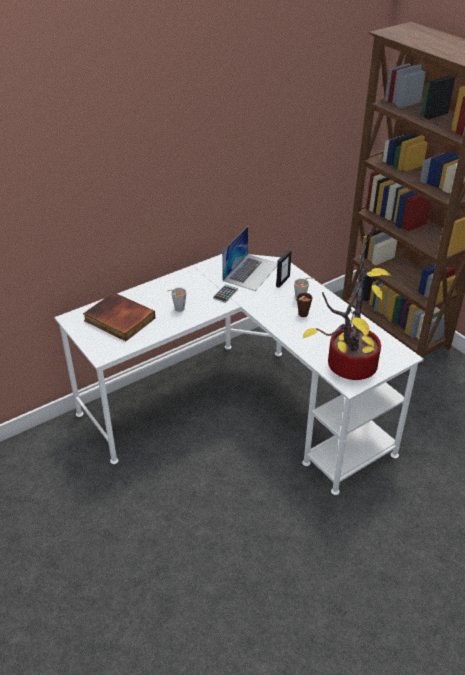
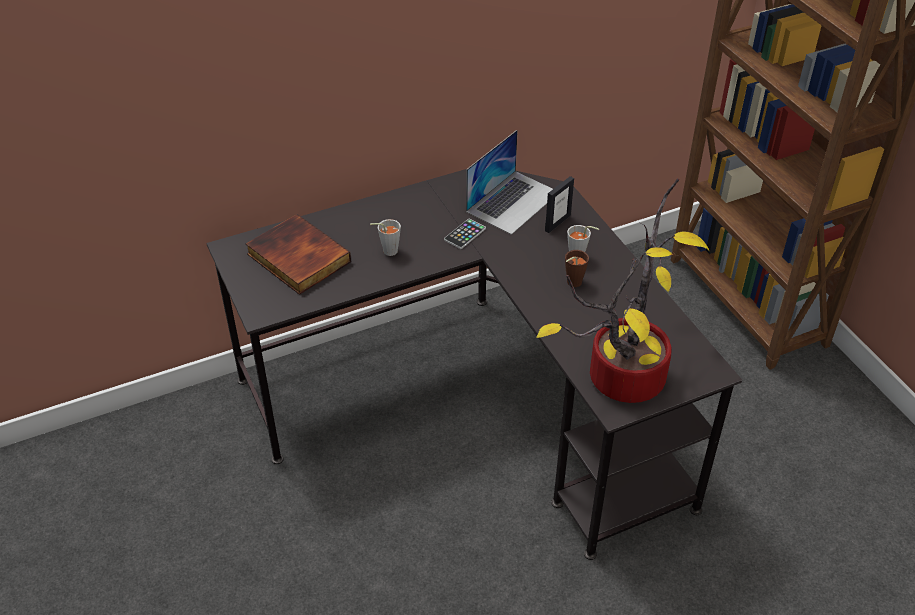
camera: 10 degrees right, 5 degrees up
(238, 408) = (476, 401): white desk -> black desk

